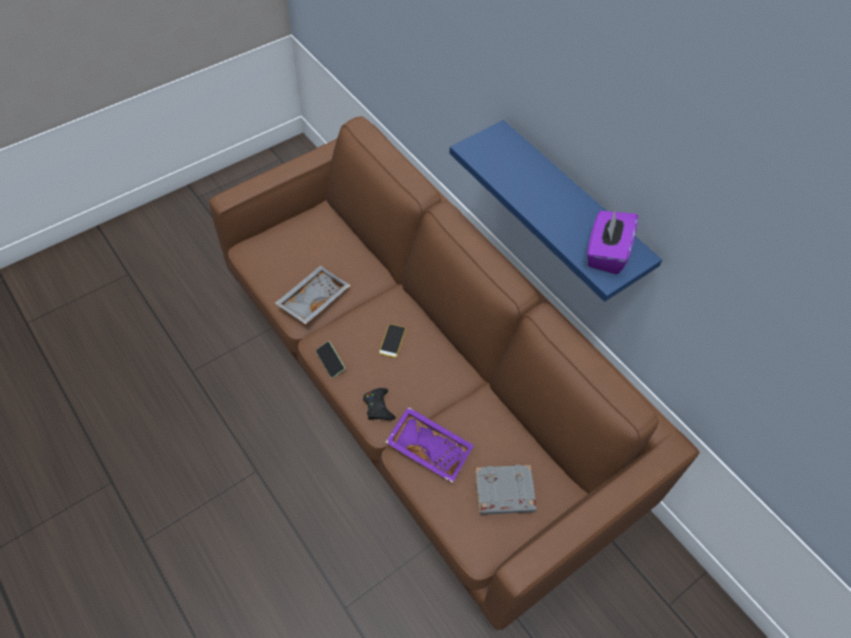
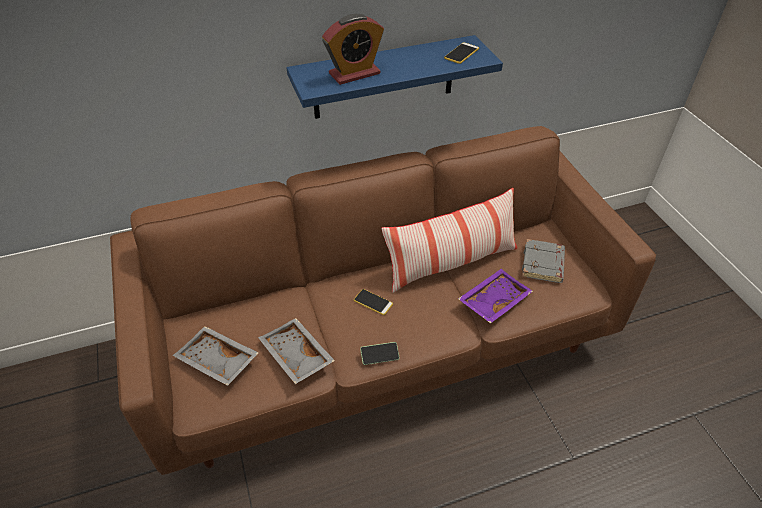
camera: 70 degrees left, 10 degrees down
(293, 248) = (216, 362): none -> grey tray
(378, 407) = (443, 328): black game controller -> none
(470, 398) = (451, 263): none -> pillow
(514, 172) = (354, 74): none -> alarm clock
(606, 253) = (461, 53): purple tissue box -> phone

